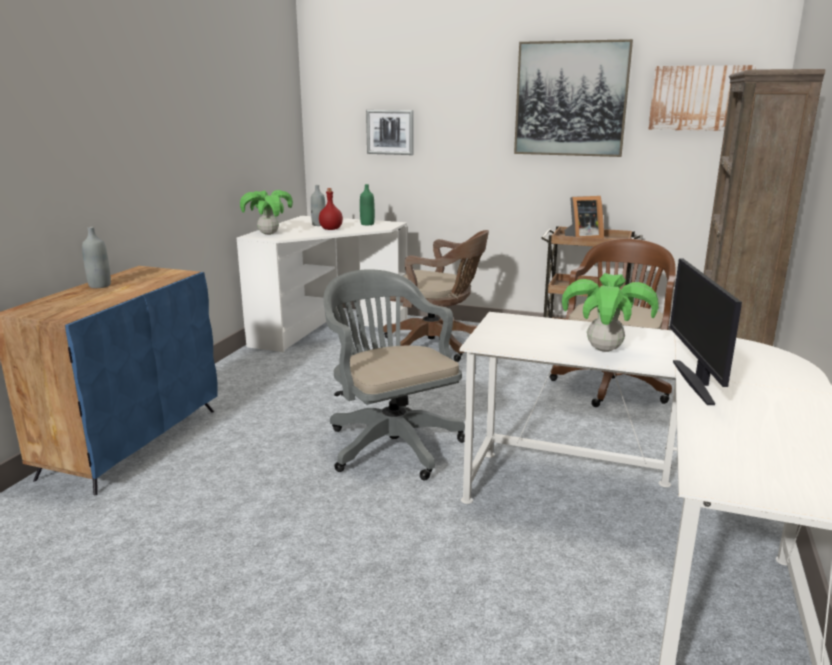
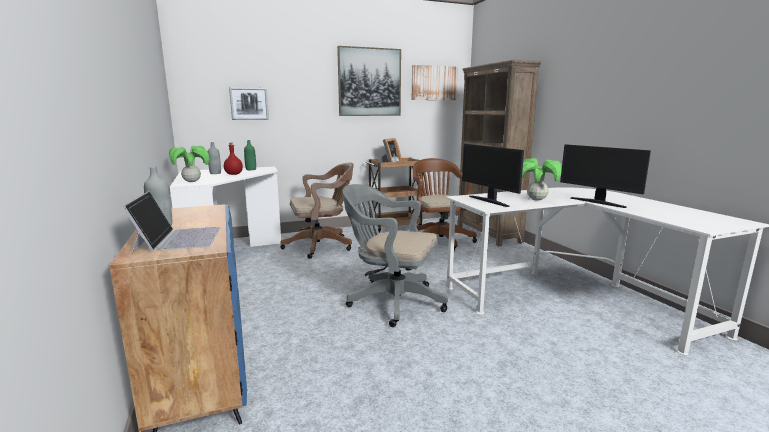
camera: 40 degrees left, 5 degrees down
(75, 302) = (178, 238): none -> laptop
(522, 333) = (489, 201): none -> monitor

